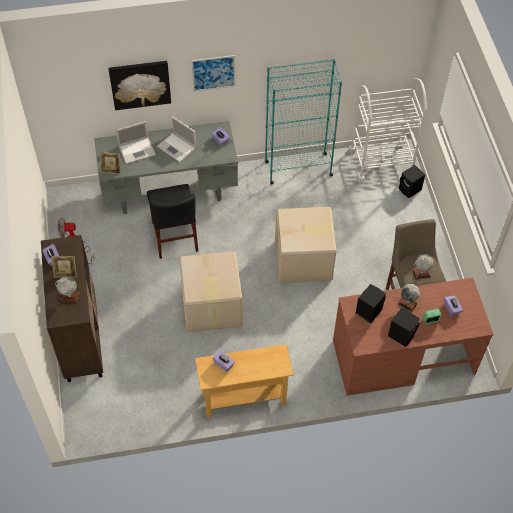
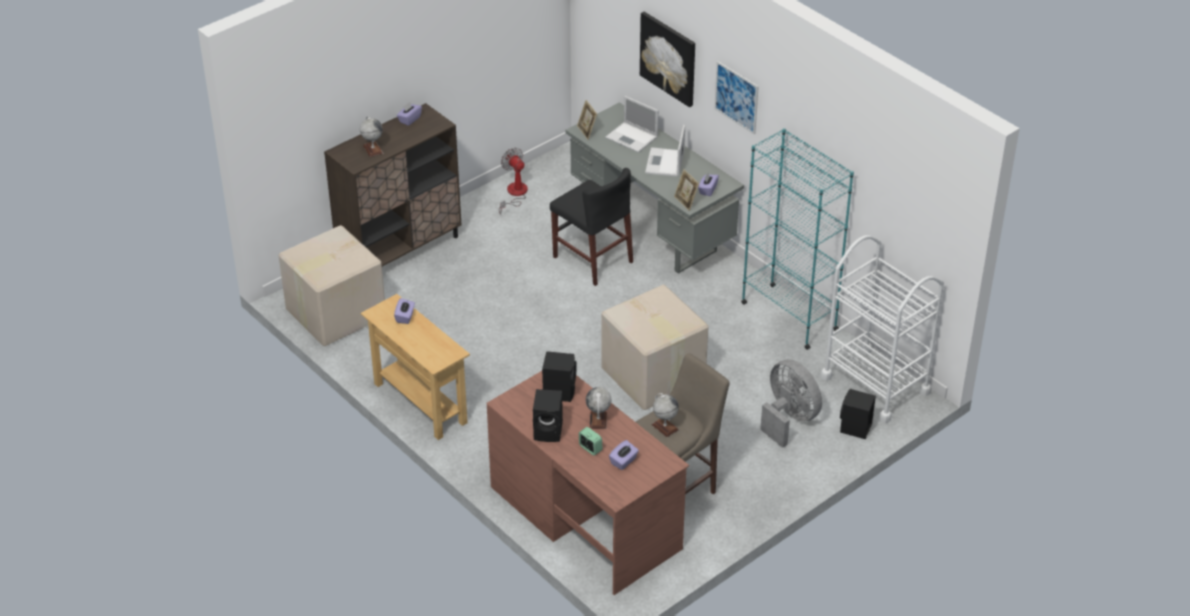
camera: 60 degrees right, 15 degrees down
(66, 273) = (399, 135): picture frame -> picture frame (686, 202)
(174, 236) = (592, 259): black chair -> black chair turned 90 degrees counterclockwise
(211, 307) = (521, 327): cardboard box -> cardboard box (334, 313)
(383, 215) = (788, 419): none -> grey fan

